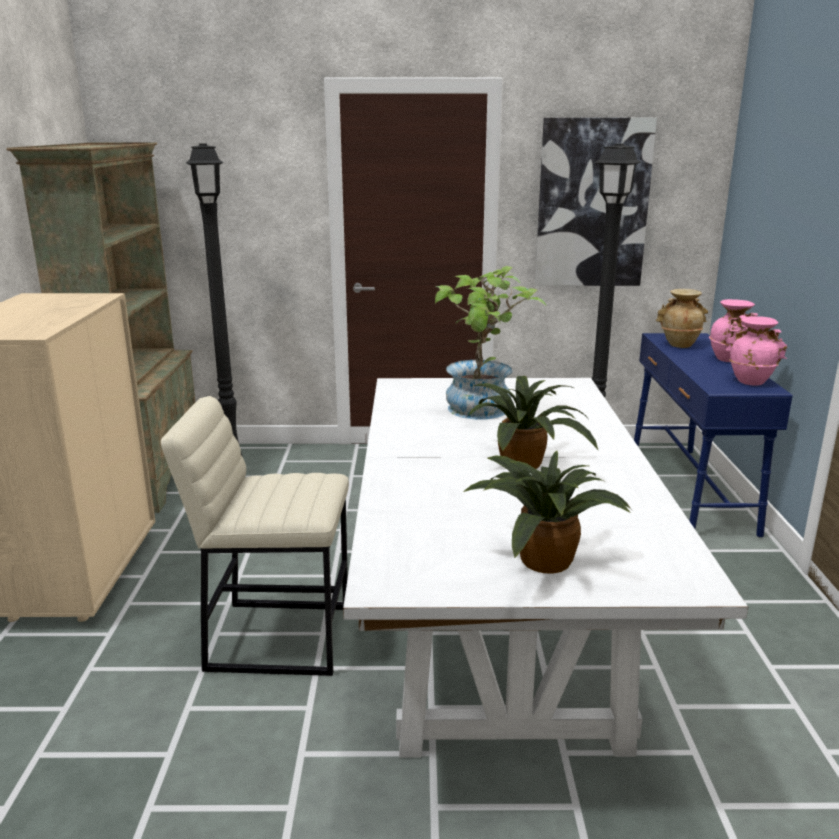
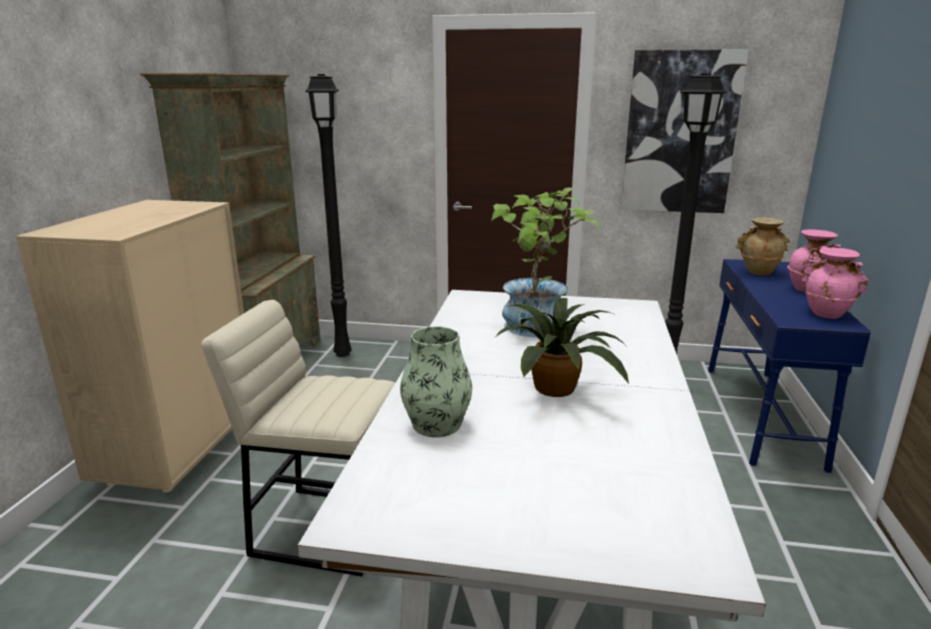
camera: 10 degrees right, 0 degrees up
(423, 503) = (437, 424): none -> vase
(543, 558) = (537, 506): potted plant -> none

